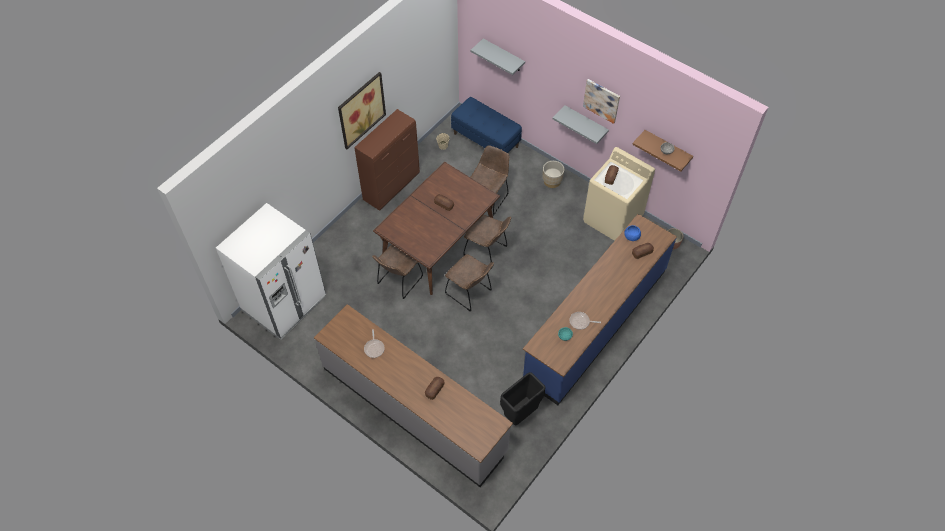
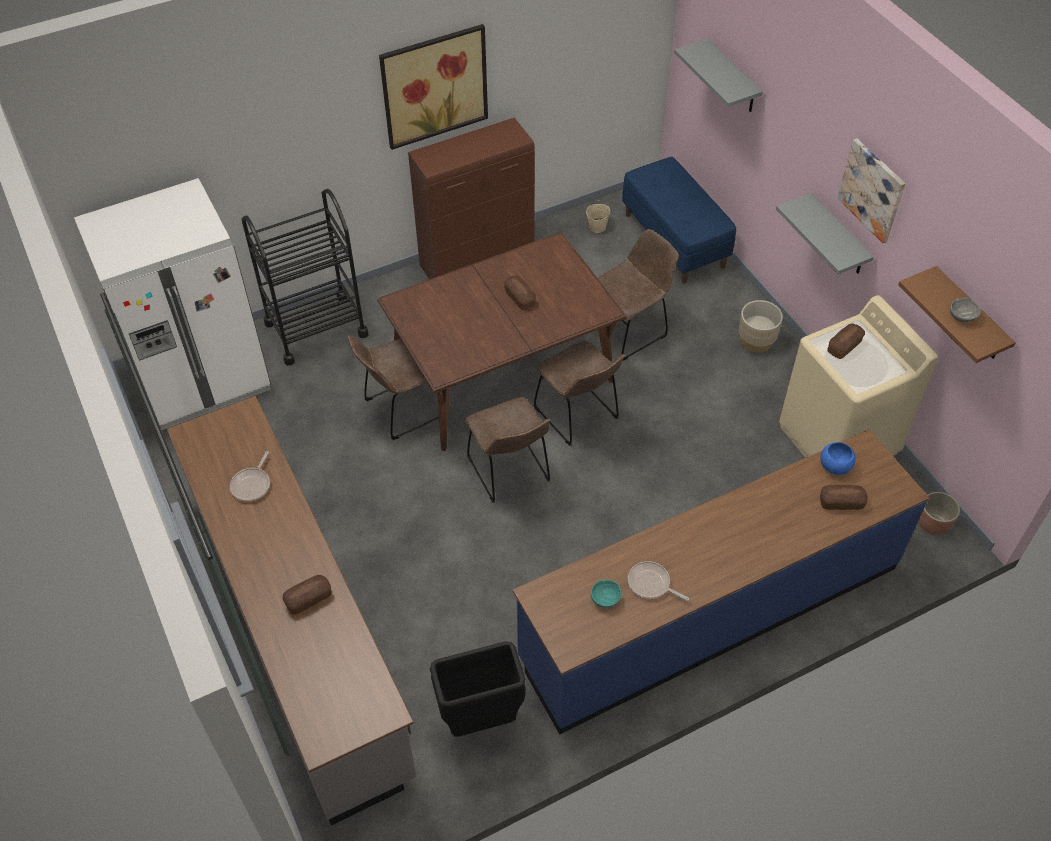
camera: 25 degrees right, 5 degrees down
(328, 255) = (316, 329): none -> black cart

